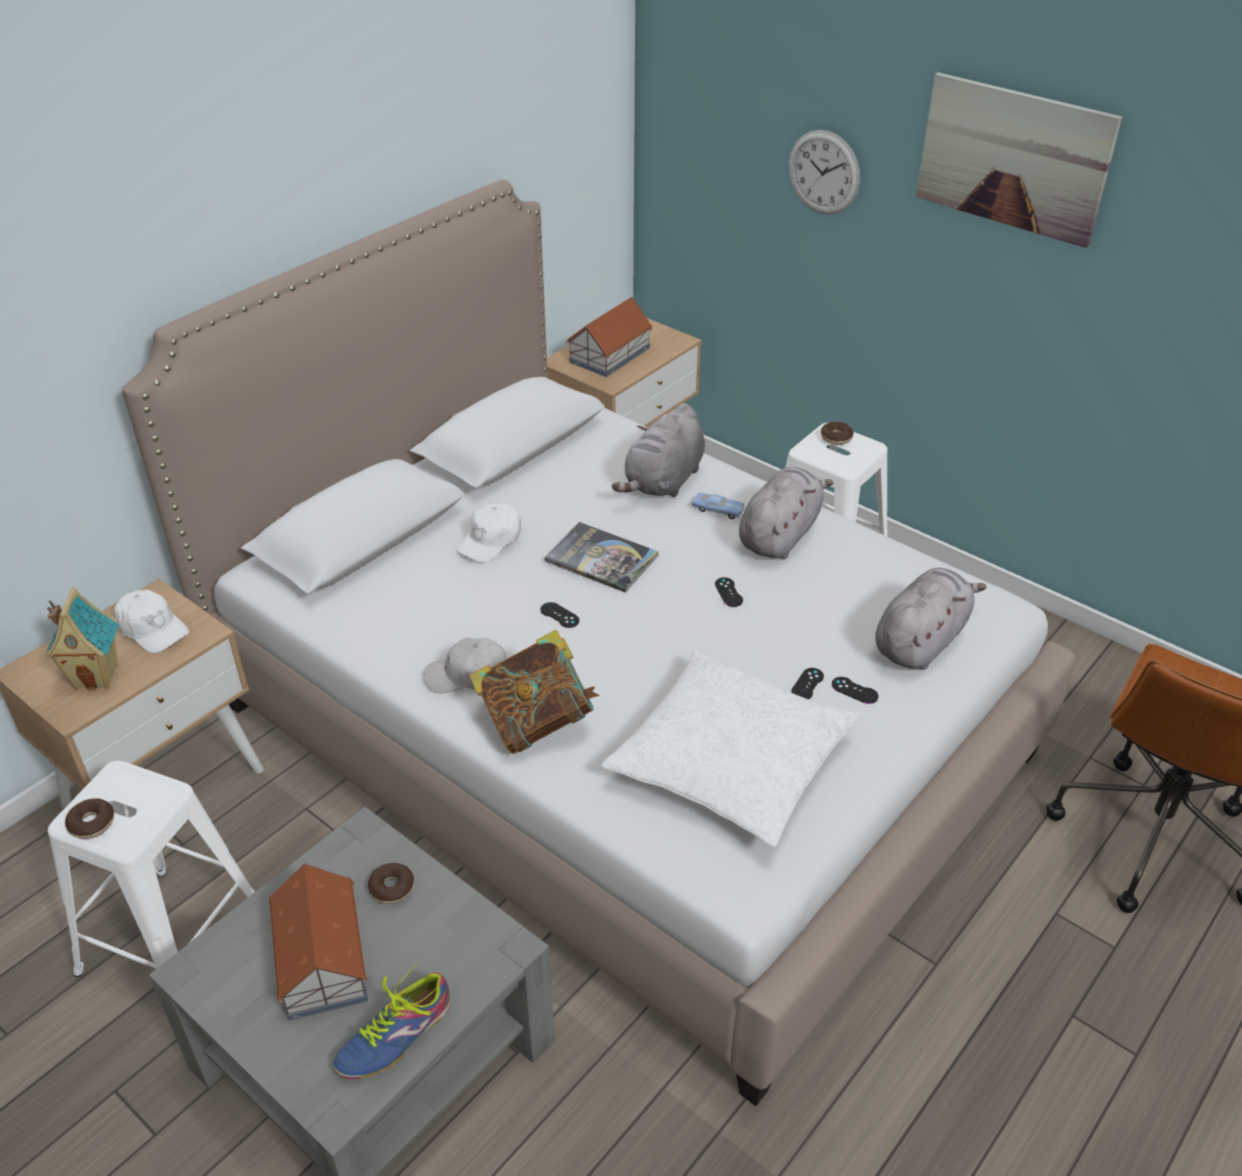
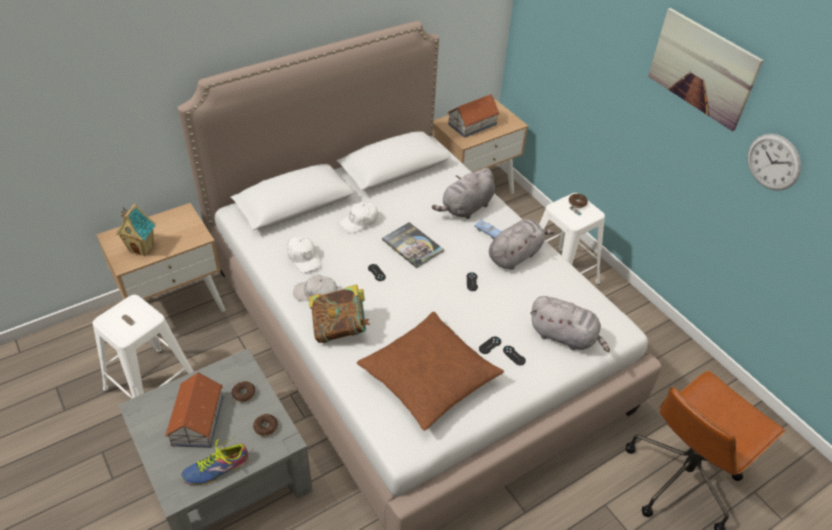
camera: 15 degrees right, 5 degrees up
(92, 823) = (112, 324): donut -> donut (266, 427)
(152, 629) = (177, 229): white cap -> white cap (304, 258)
(730, 761) = (428, 377): white pillow -> brown pillow
(824, 172) = (604, 48): wall clock -> wall clock (773, 162)
(921, 641) = (565, 337): grey plush toy -> grey plush toy turned 60 degrees clockwise

